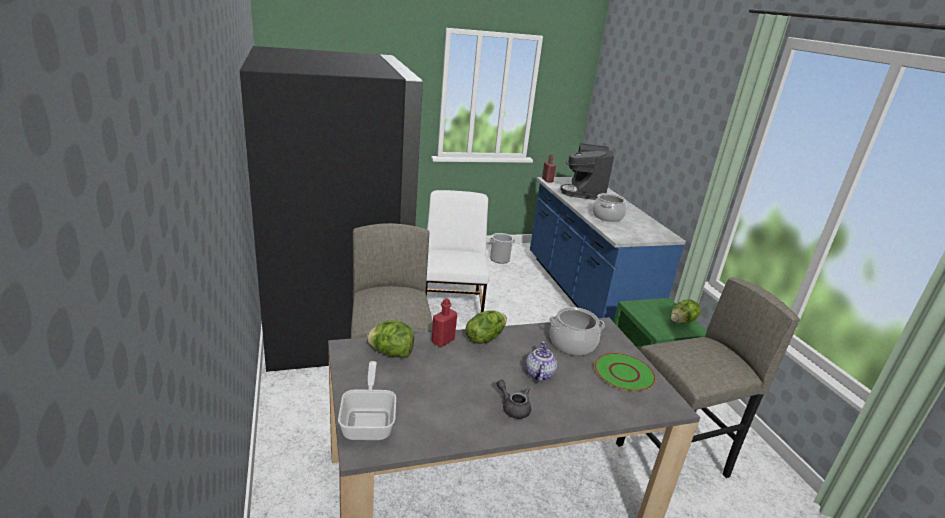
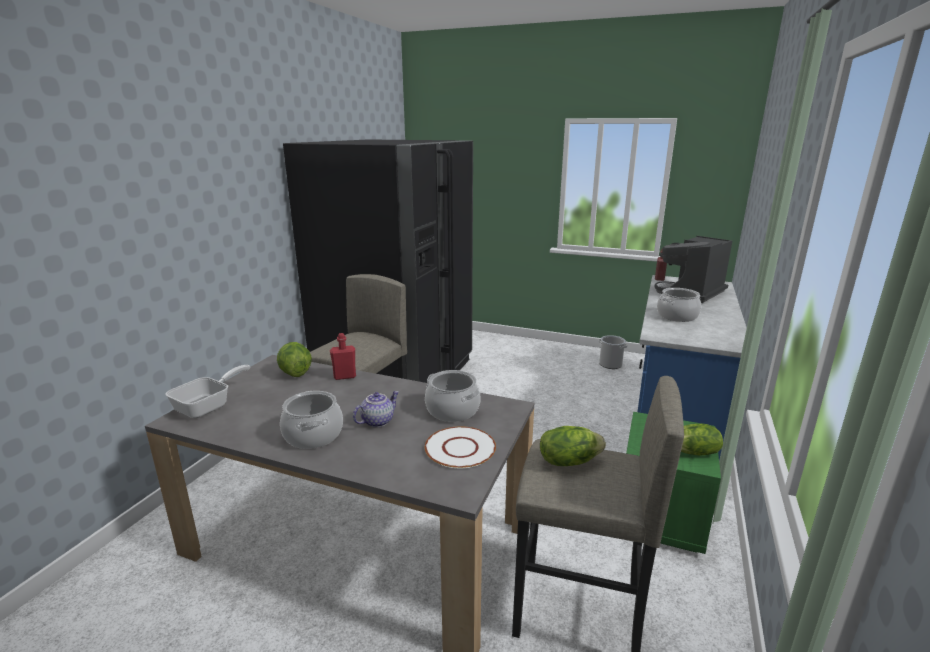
camera: 40 degrees right, 5 degrees down
(452, 307) = (509, 392): white chair -> none
(484, 338) = (381, 383): lettuce -> lettuce (568, 461)
(513, 407) = (313, 435): grey teapot -> cooking pot
(624, 373) = (460, 448): green plate -> white plate

